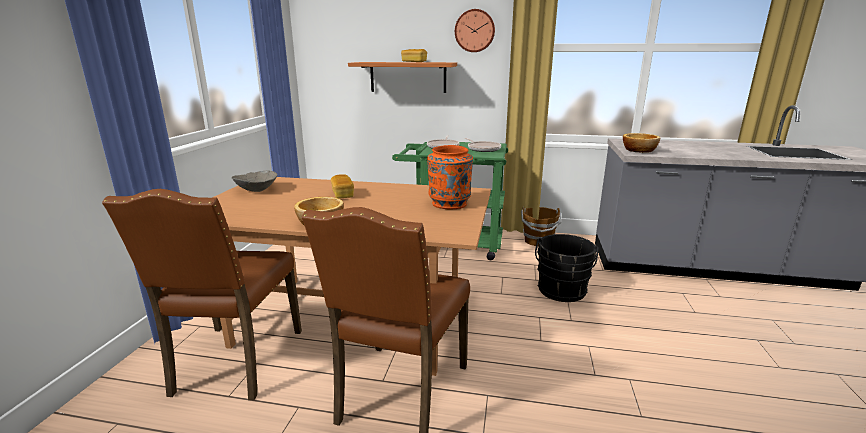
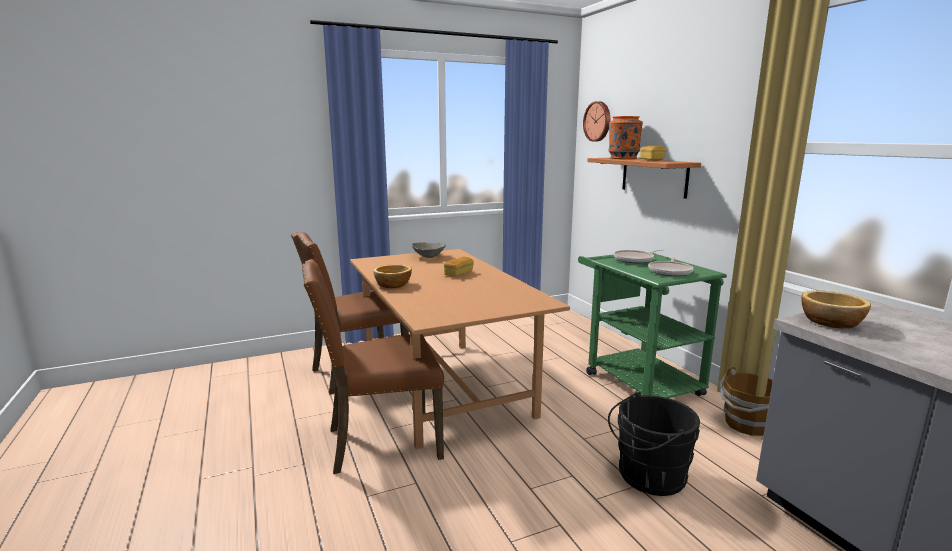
camera: 55 degrees right, 5 degrees down
(449, 204) = (494, 303): orange vase -> orange vase (623, 158)
(474, 31) = (723, 124): wall clock -> wall clock (598, 121)

